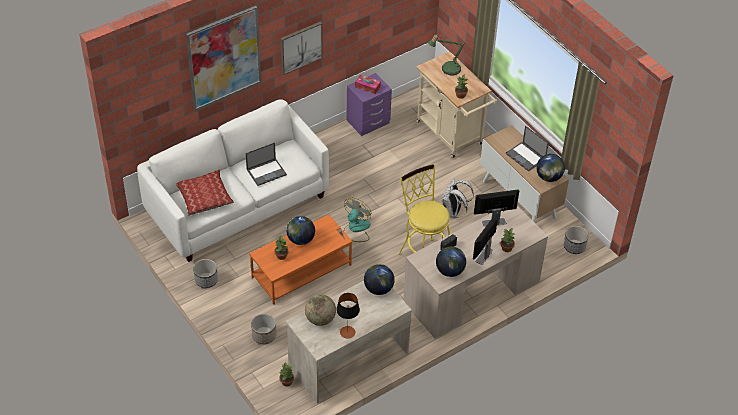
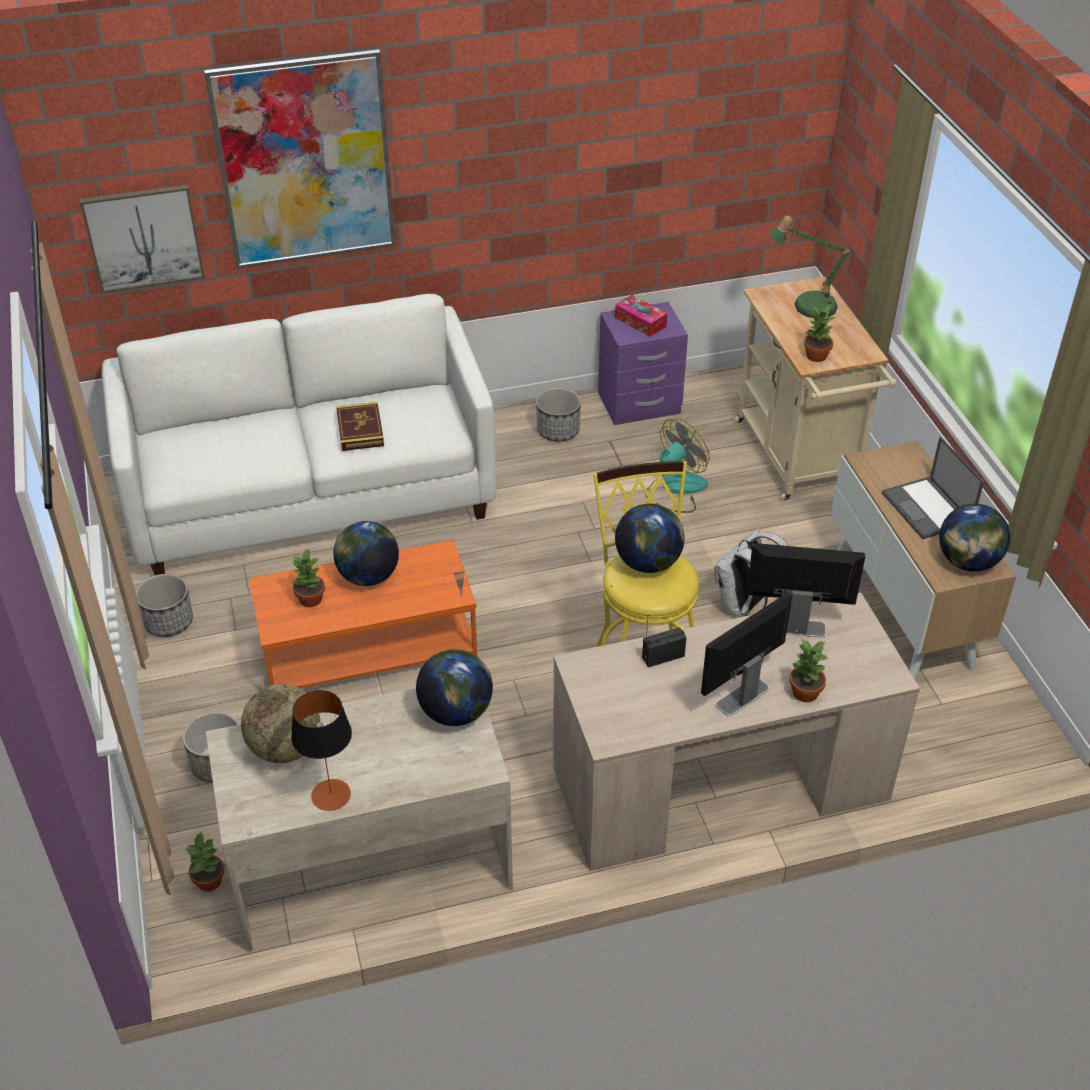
camera: 20 degrees right, 5 degrees down
(204, 197) = (211, 449): pillow -> none
(266, 172) = (360, 430): laptop -> book
(301, 47) = (494, 190): picture -> picture (143, 237)
(356, 229) = (522, 593): fan -> fan (675, 488)
(450, 271) = (644, 712): globe -> globe (648, 562)
(574, 247) = (1000, 742): planter -> planter (558, 431)

